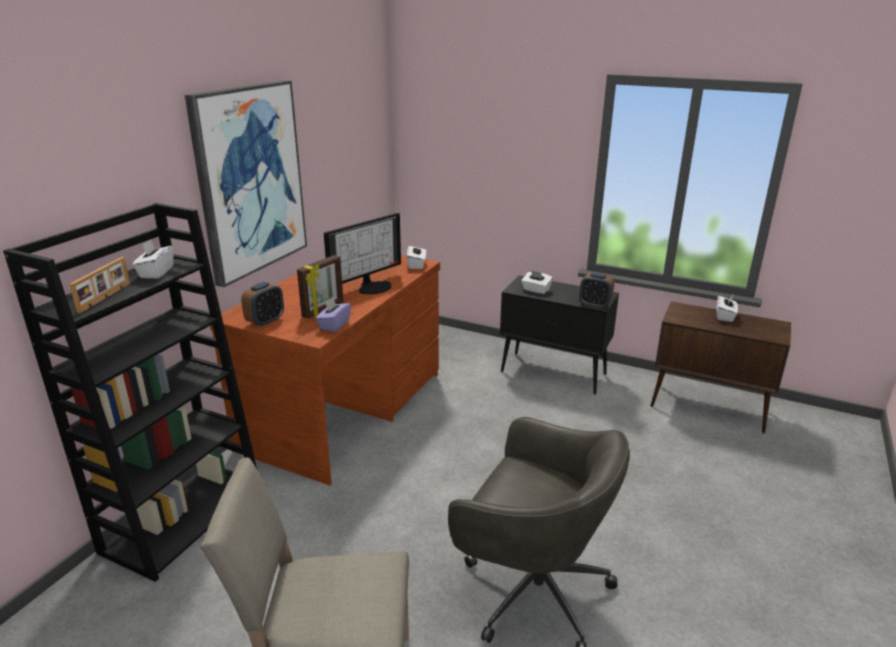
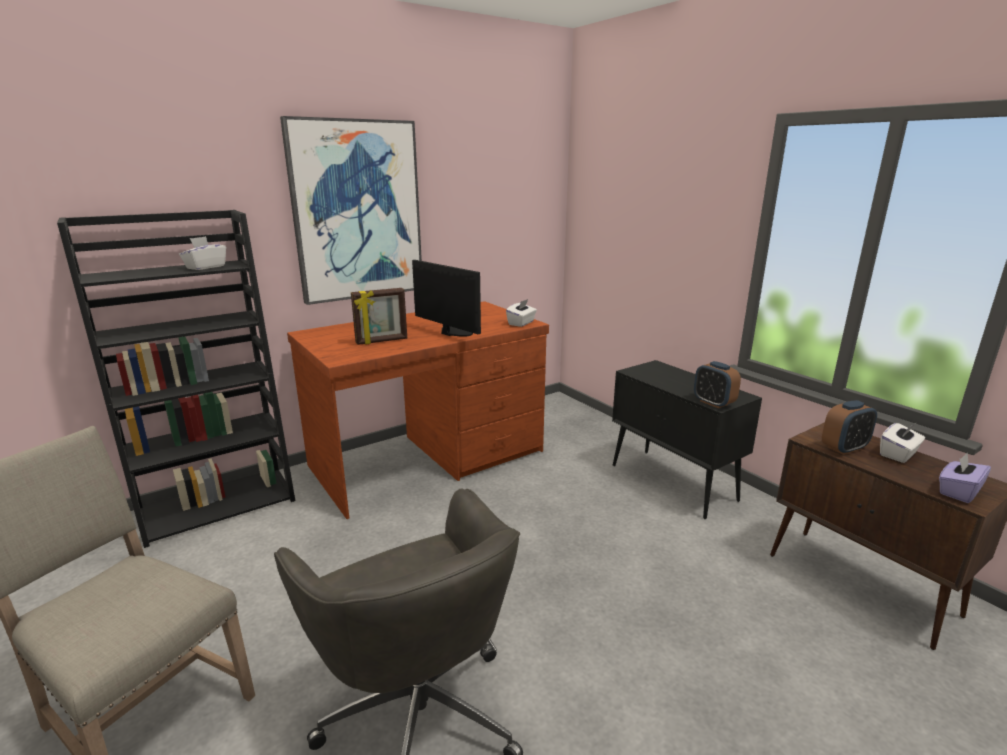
camera: 30 degrees right, 5 degrees down
(106, 298) = (136, 275): picture frame -> none
(265, 321) = (323, 340): alarm clock -> alarm clock (844, 448)
(334, 325) = (370, 354): purple tissue box -> purple tissue box (958, 491)
(373, 286) = (453, 332): monitor -> monitor turned 120 degrees counterclockwise
(536, 290) = (657, 376): white tissue box -> none

